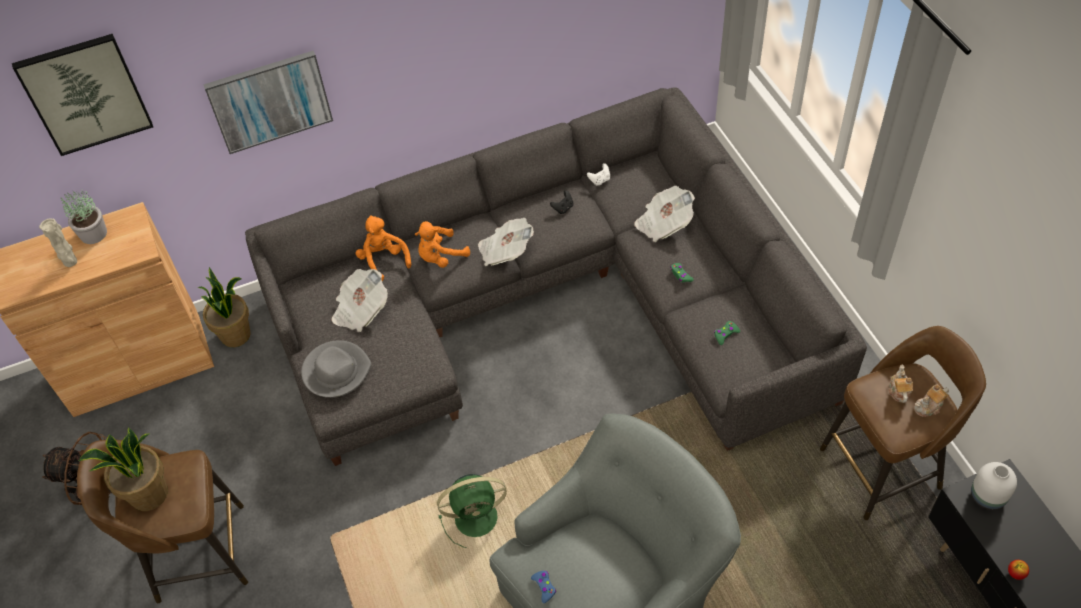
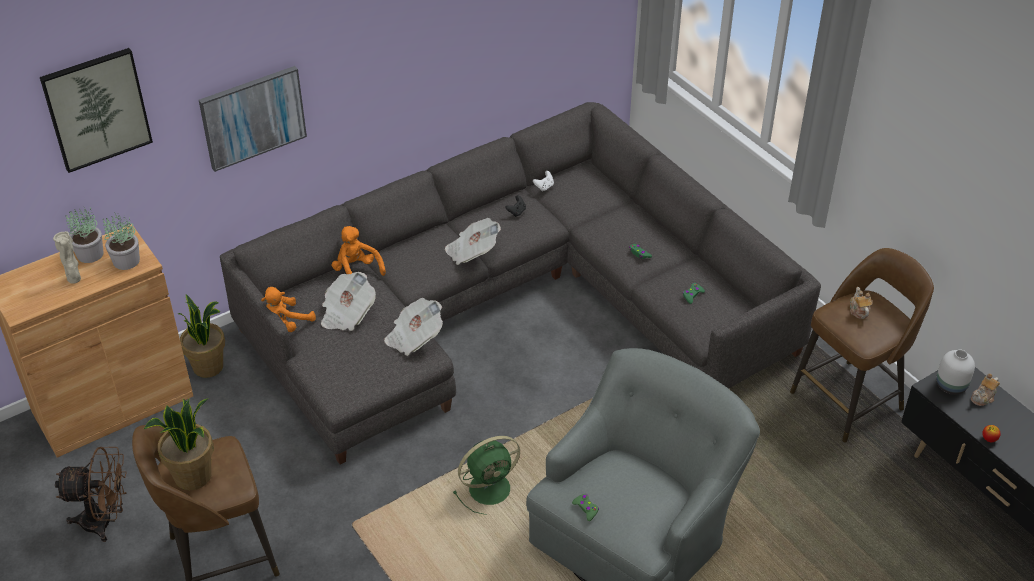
camera: 15 degrees left, 10 degrees down
(125, 246) = (126, 261): none -> potted plant
(336, 371) = (337, 366): grey hat -> none
(440, 257) = (411, 262): orange plush toy -> orange plush toy (286, 324)
(544, 587) = (586, 509): blue game controller -> green game controller
(663, 224) = (612, 215): newspaper -> newspaper (414, 337)
(929, 407) = (887, 319): teapot -> teapot (983, 397)

